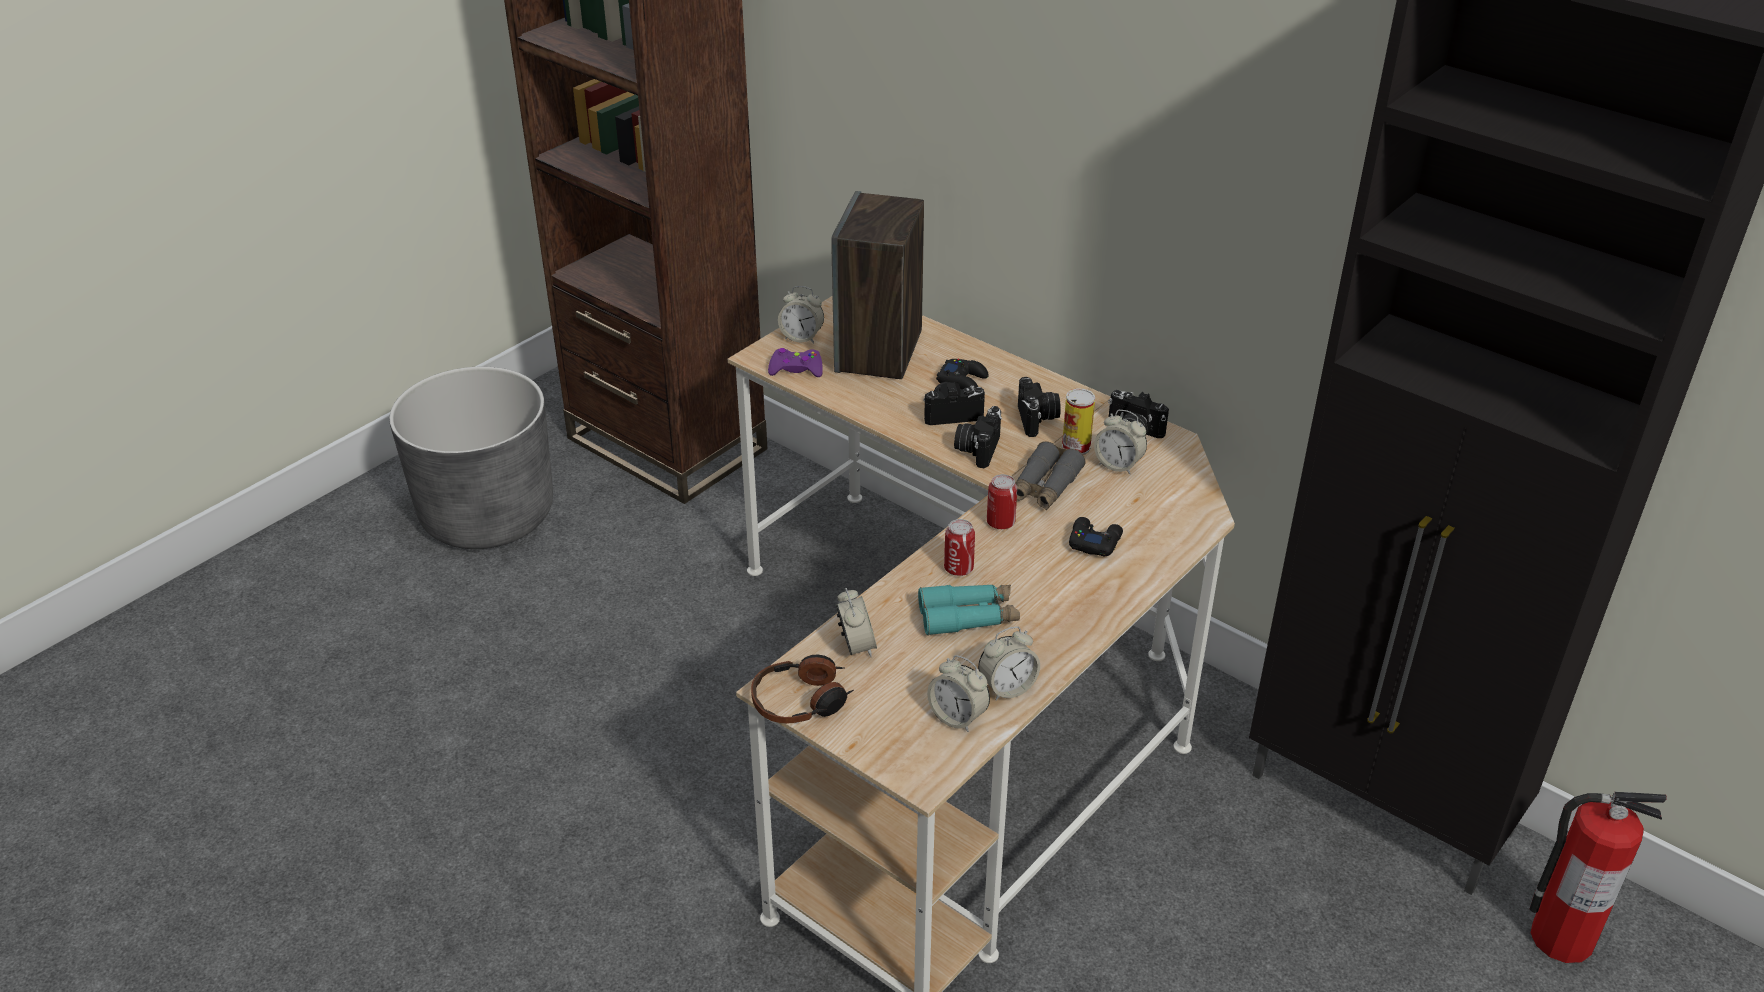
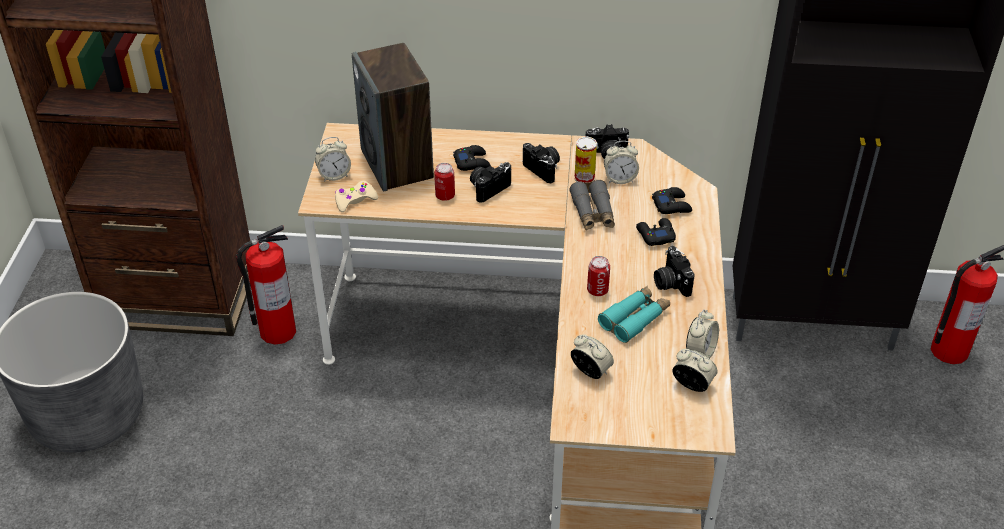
camera: 35 degrees left, 5 degrees up
(730, 519) = (277, 331): none -> fire extinguisher
(796, 369) = (355, 200): purple game controller -> beige game controller
(802, 701) = (595, 424): headphones -> none
(957, 717) = (692, 385): alarm clock -> alarm clock turned 150 degrees counterclockwise
(977, 449) = (528, 205): camera -> camera (670, 282)
(1000, 522) = (591, 248): can -> can (445, 195)
(1152, 519) = (672, 205): none -> black game controller

